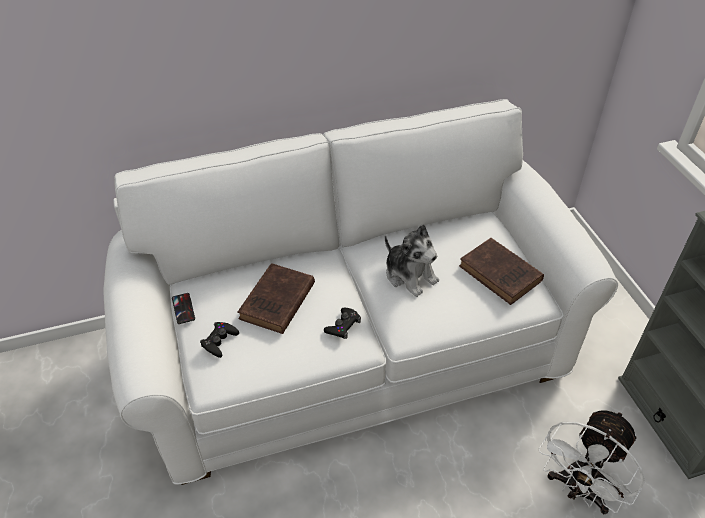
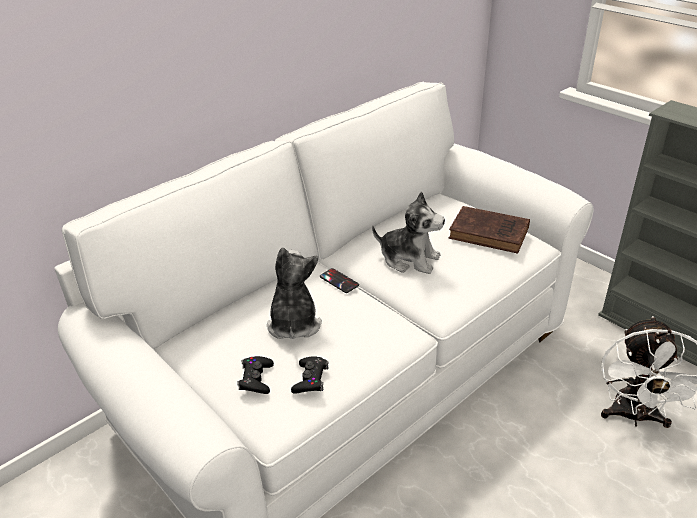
camera: 25 degrees left, 10 degrees down
(183, 308) = (190, 363): phone -> phone (339, 281)
(276, 303) = (294, 323): brown book -> plush toy
(343, 326) = (378, 320): black game controller -> black game controller (310, 379)

